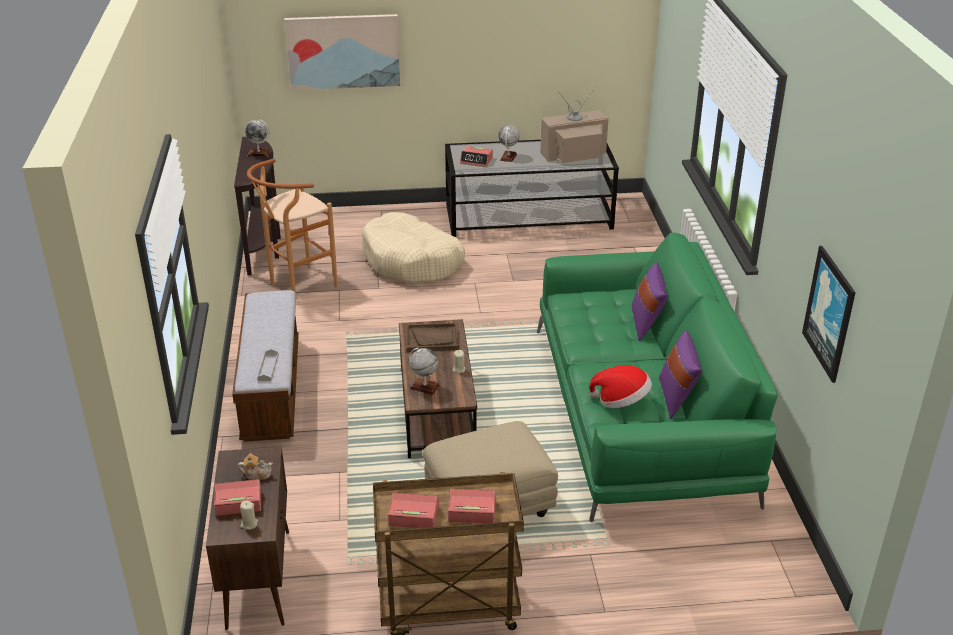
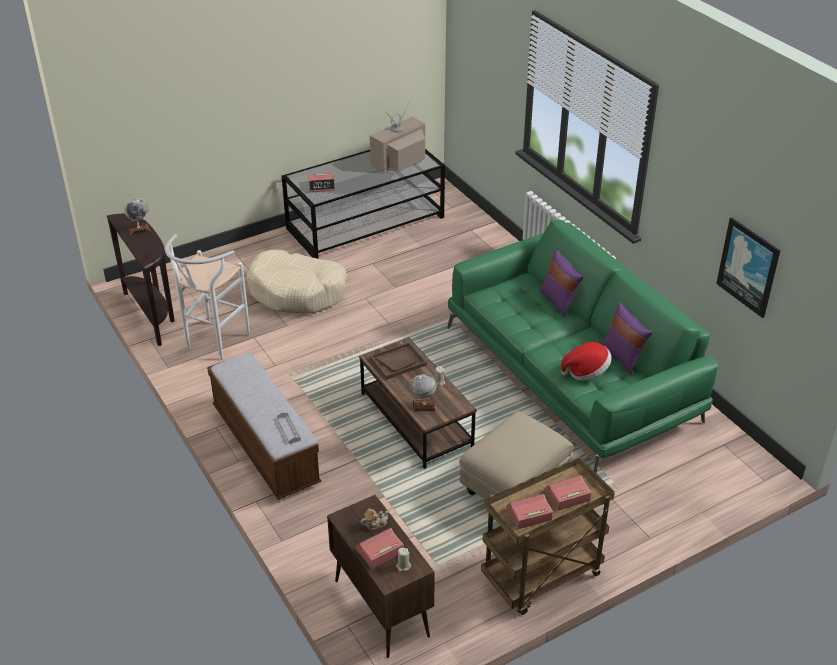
camera: 25 degrees left, 5 degrees up
(297, 287) = (213, 344): brown stool -> white stool
(343, 51) = (184, 113): picture -> none
(508, 157) = (346, 176): globe -> none

